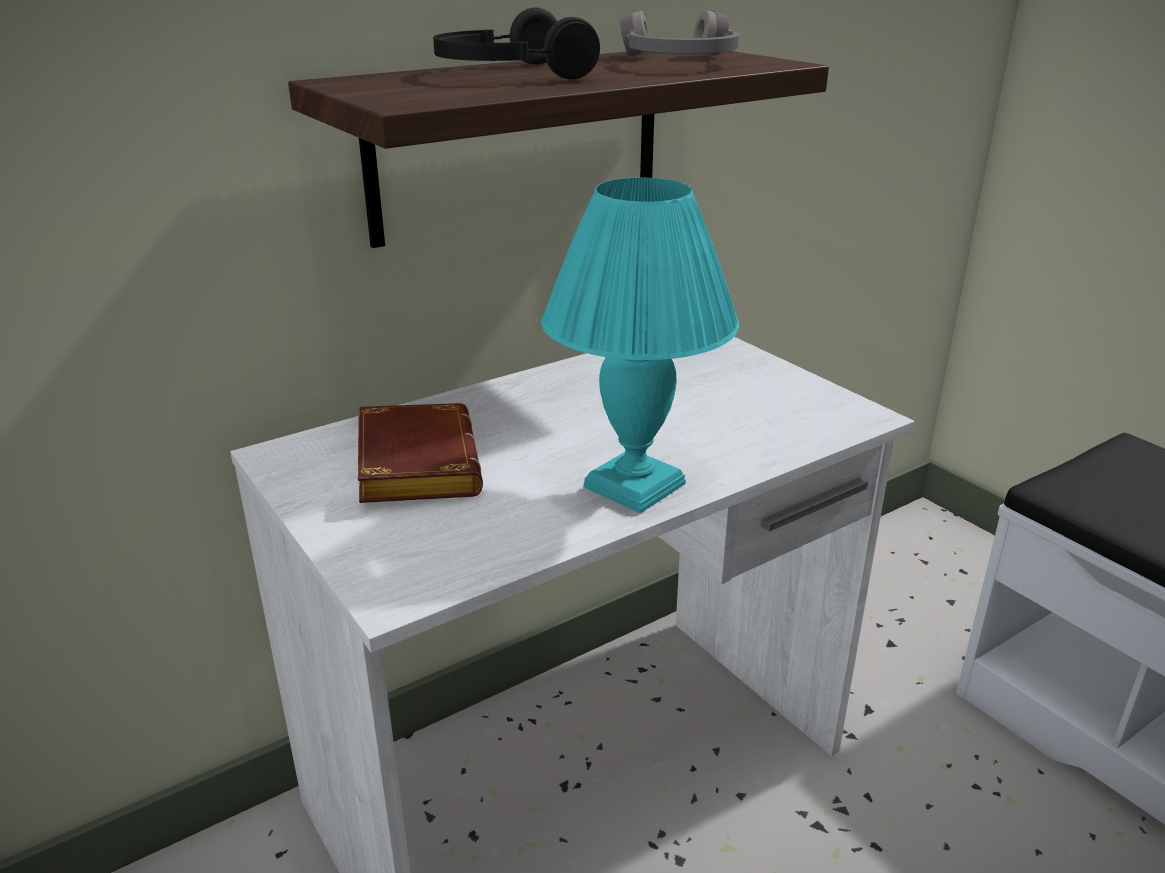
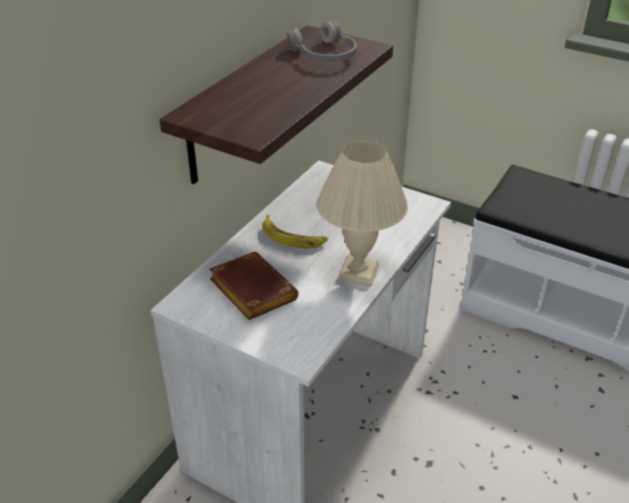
camera: 25 degrees left, 10 degrees up
(509, 73) = (260, 87): black headphones -> none
(560, 408) = (292, 237): none -> banana
(631, 485) = (357, 273): turquoise table lamp -> beige table lamp

